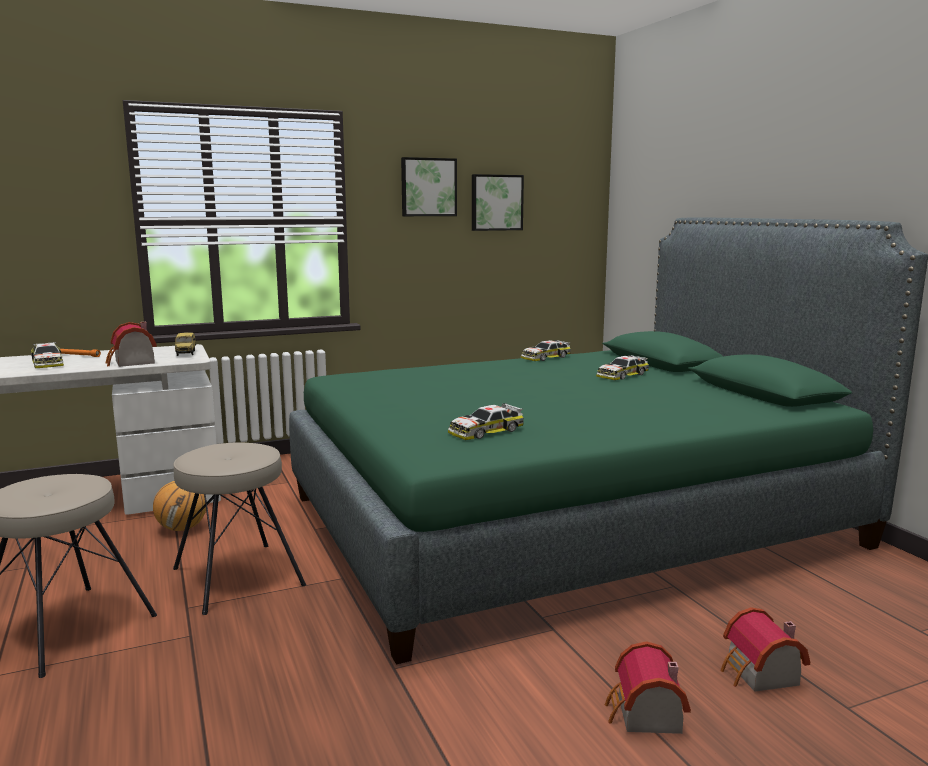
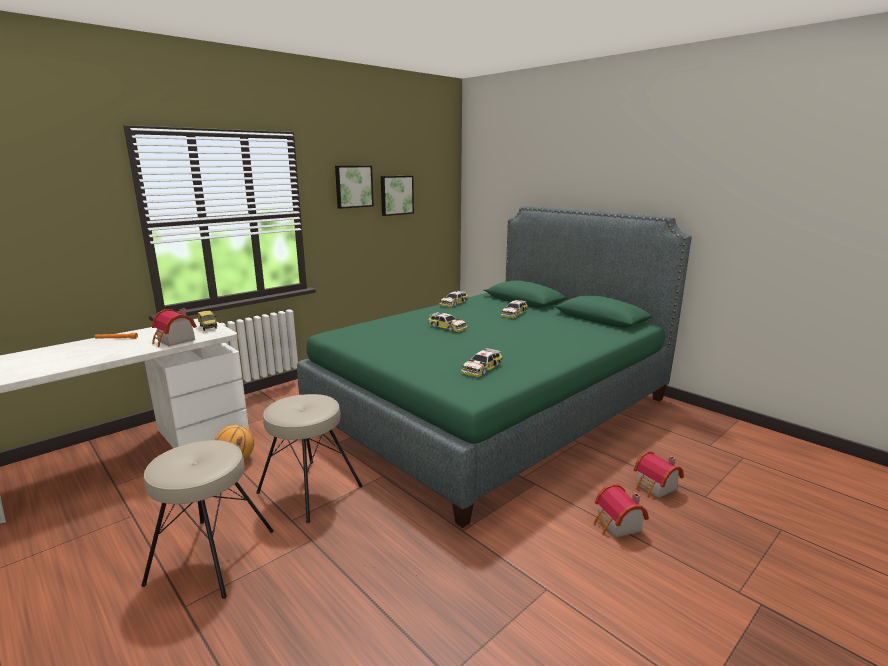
camera: 20 degrees left, 5 degrees up
(48, 363) = (99, 349): toy car -> toy car (447, 327)

